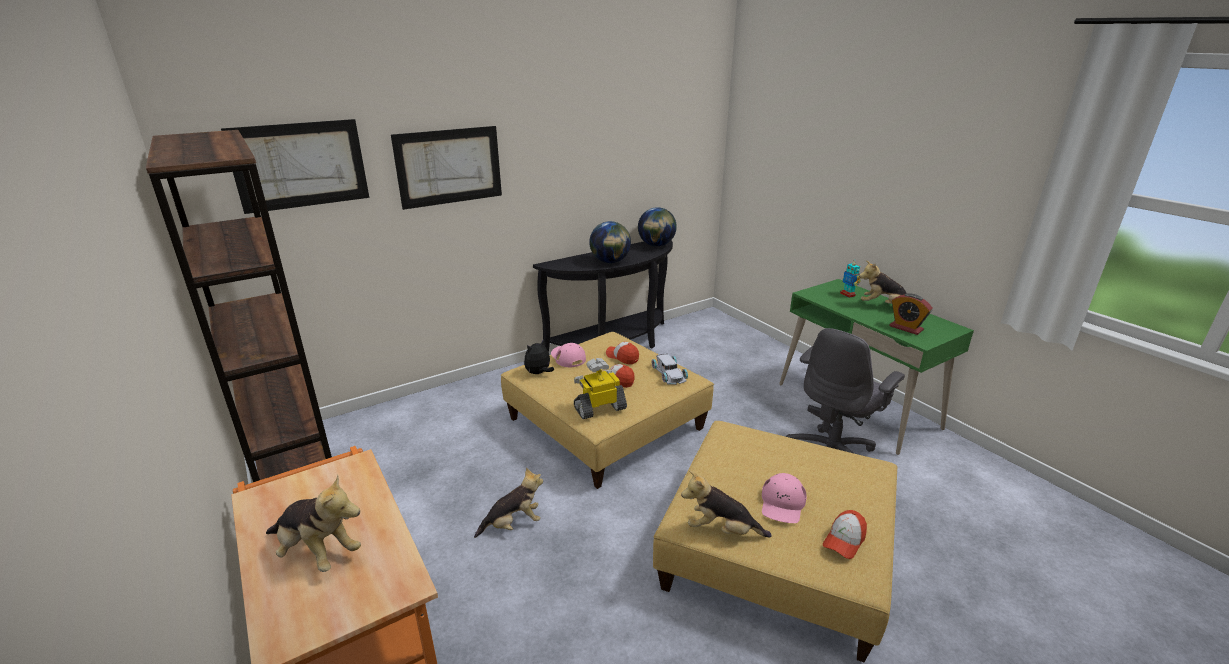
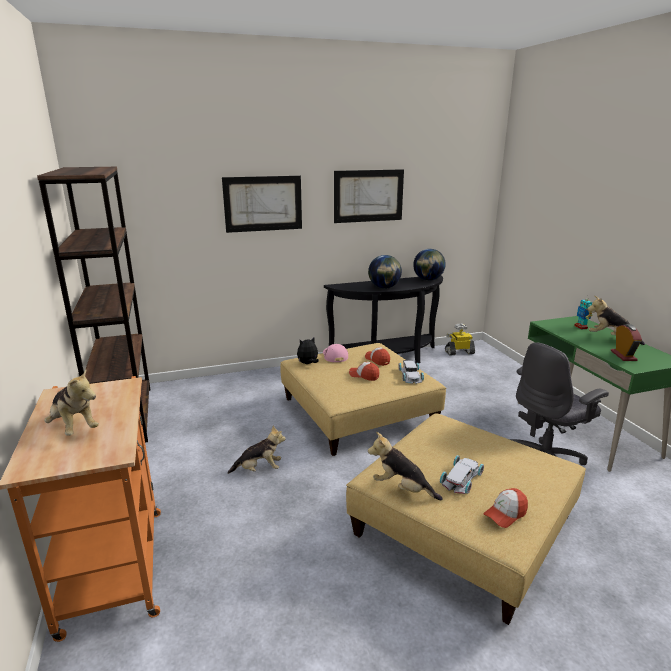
camera: 15 degrees right, 5 degrees down
(300, 165) = (157, 195): picture -> picture (368, 196)
(600, 408) = (343, 392): toy robot -> toy robot (459, 352)
(782, 503) = (462, 478): pink cap -> white toy car
(906, 328) = (623, 356): alarm clock -> alarm clock turned 150 degrees counterclockwise

